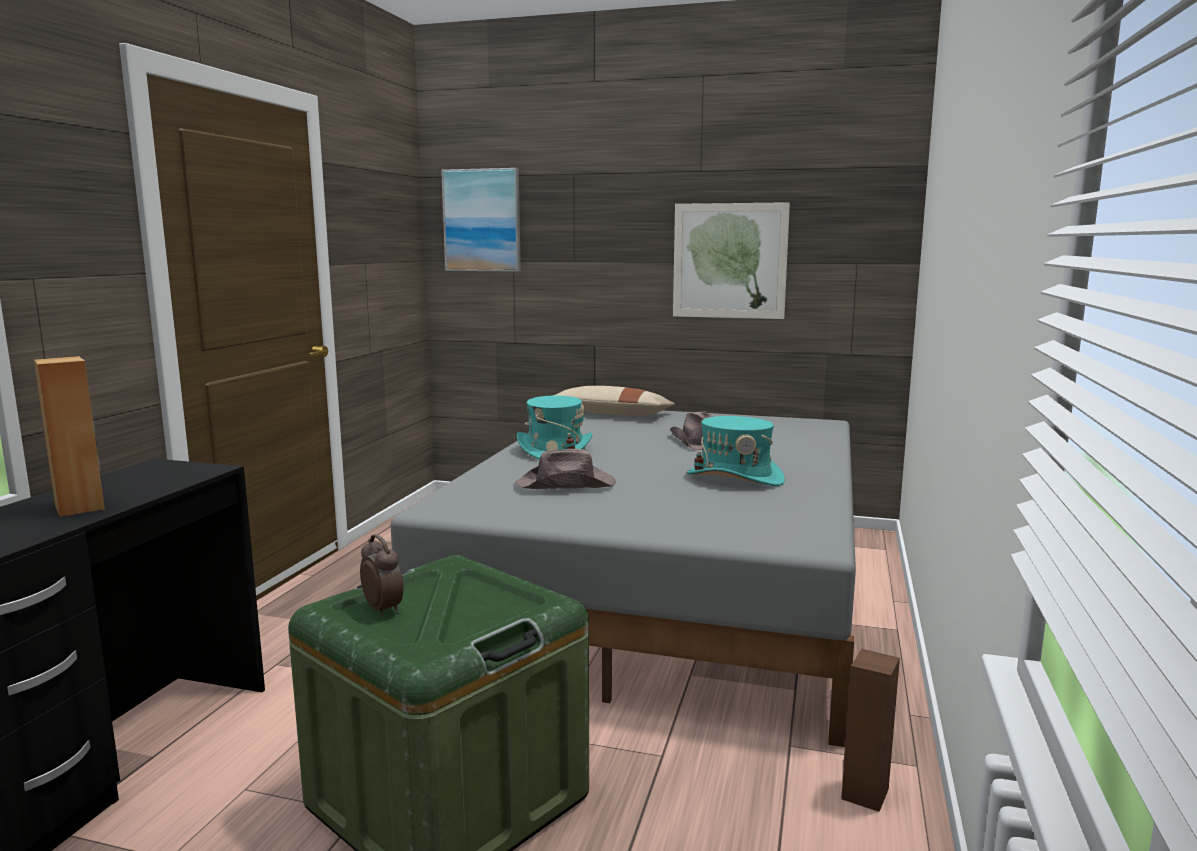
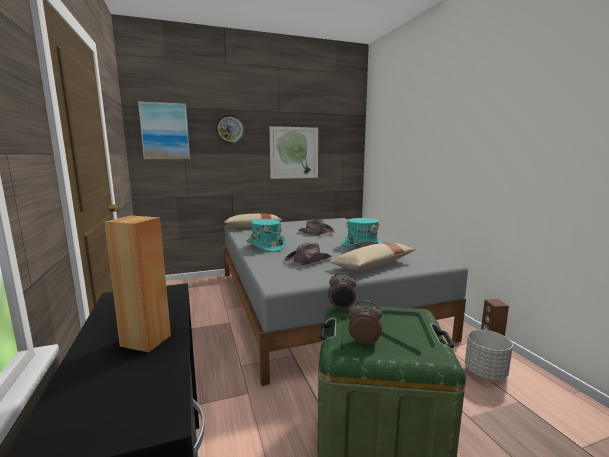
camera: 35 degrees left, 0 degrees up
(449, 562) = (341, 308): none -> alarm clock
(594, 213) = (229, 129): none -> wall clock
(657, 515) = (373, 265): none -> beige pillow
(795, 813) = (485, 372): none -> grey planter

